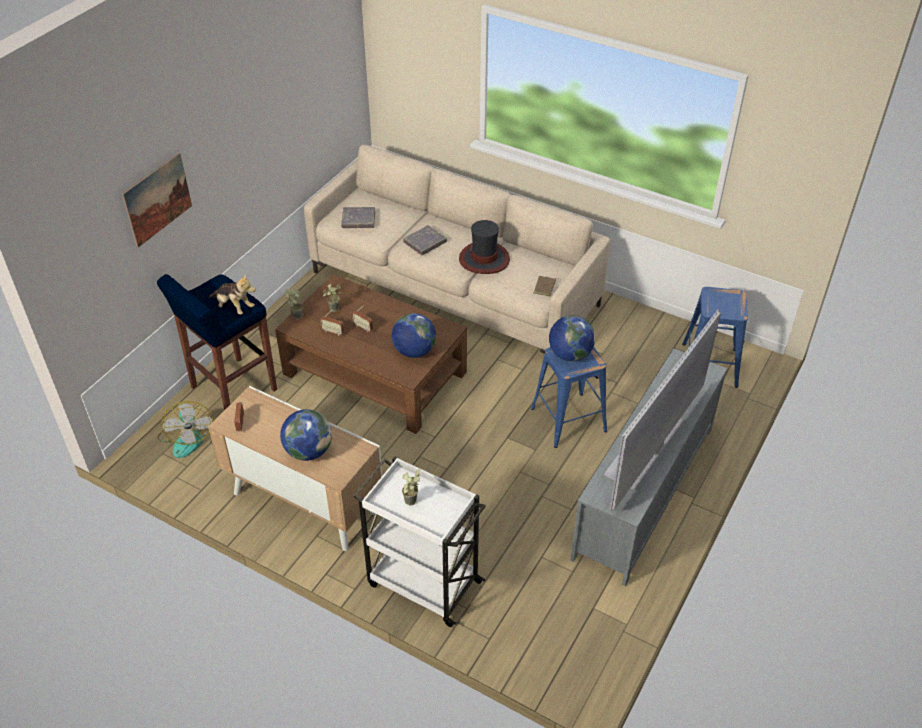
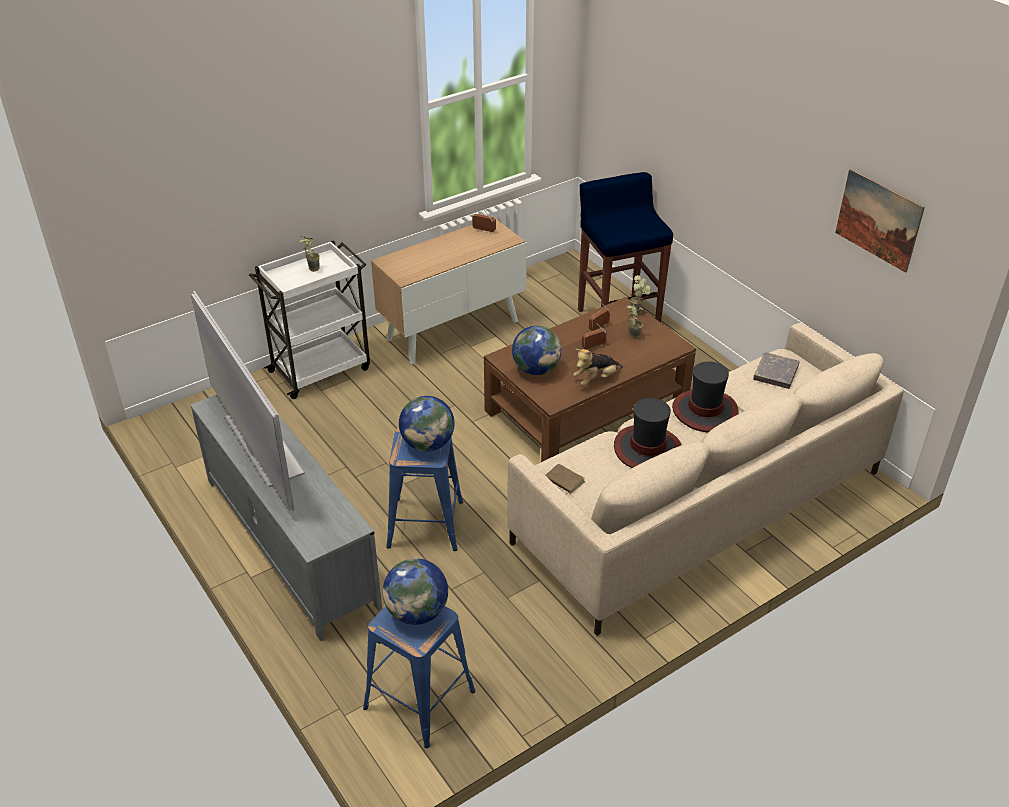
camera: 115 degrees right, 5 degrees down
(157, 199) = (674, 110): picture -> picture (878, 219)
(187, 438) = (571, 286): fan -> none
(234, 307) = (615, 229): plush toy -> plush toy (596, 379)
(308, 451) = (425, 254): globe -> globe (417, 612)
(425, 242) = (705, 411): grey book -> hat

